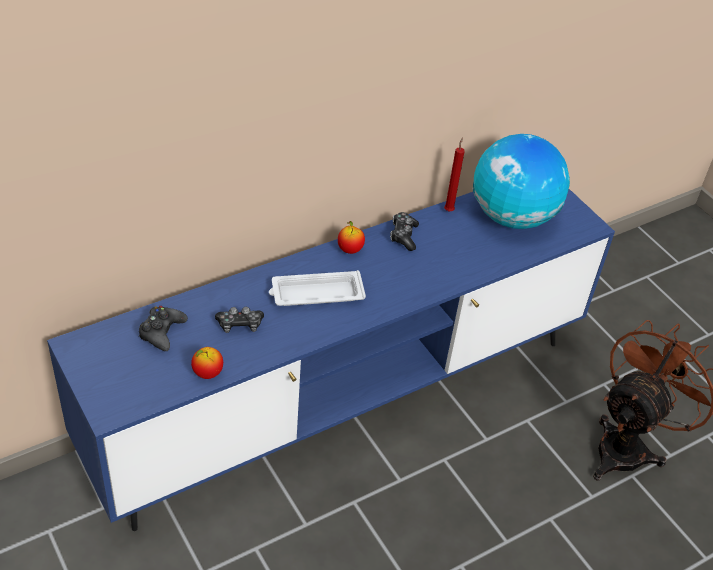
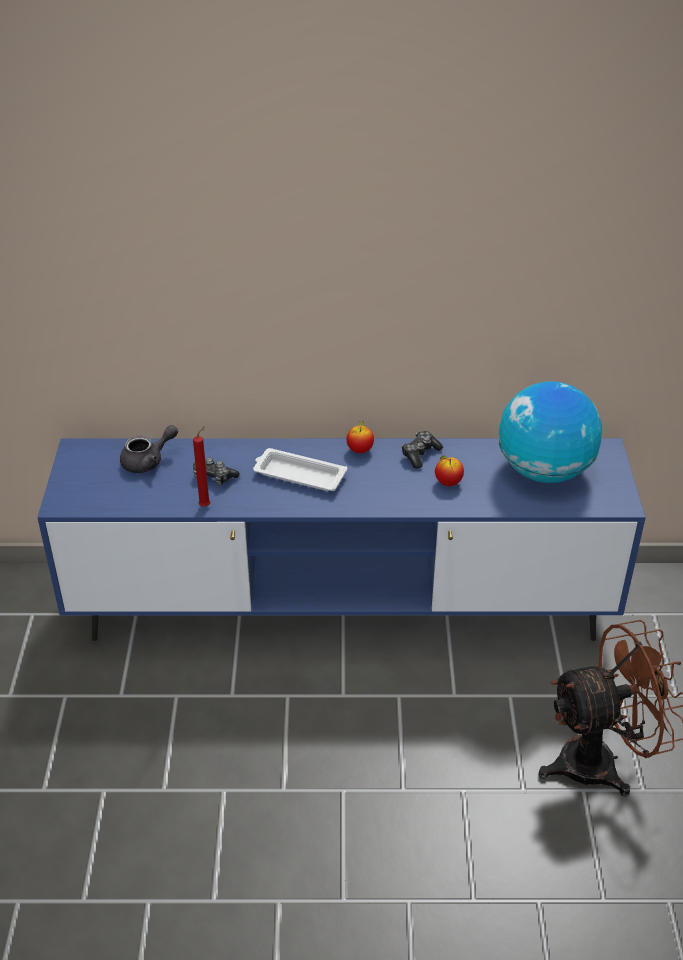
camera: 35 degrees right, 5 degrees down
(162, 332) = (148, 461): black game controller -> grey teapot
(207, 373) = (157, 503): apple -> apple (448, 482)
(449, 210) = (484, 446): red candle -> red candle (206, 505)

